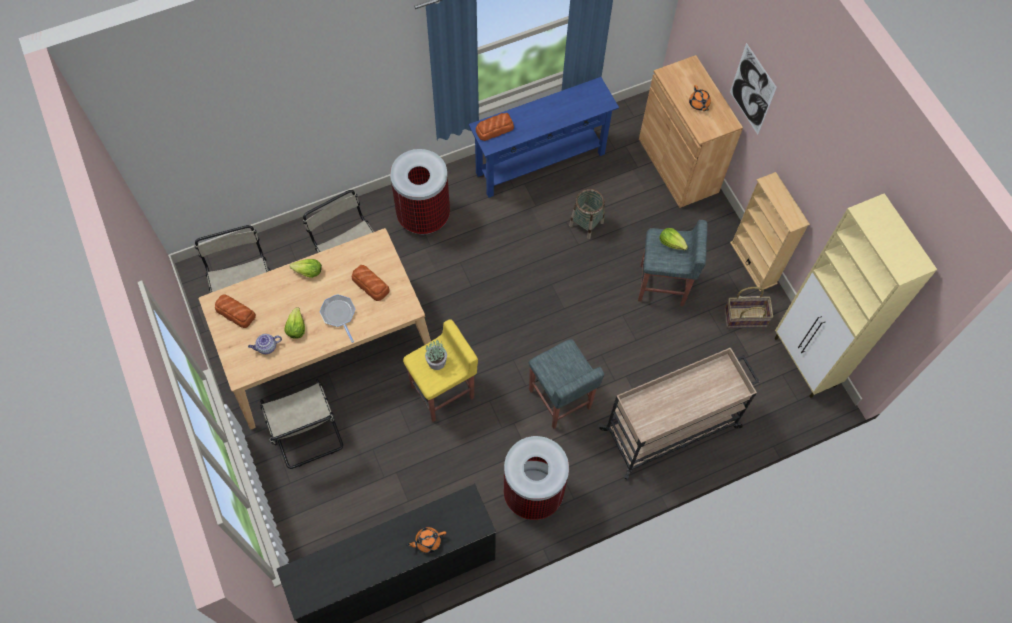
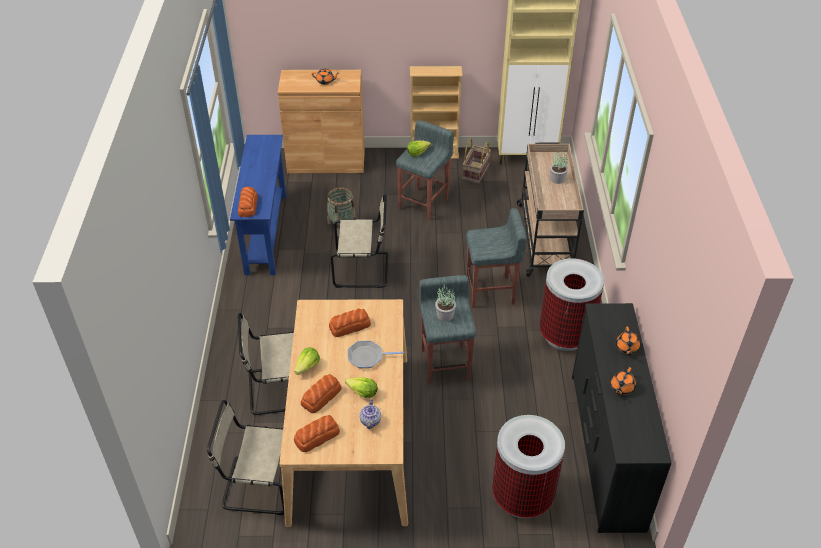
camera: 65 degrees left, 20 degrees down
(279, 297) = (321, 396): none -> bread
(307, 435) = (437, 478): beige chair -> beige chair (364, 270)
(371, 550) = (622, 388): none -> orange teapot
(423, 215) = (262, 322): trash can -> trash can (522, 496)
(443, 392) = (445, 363): yellow stool -> grey stool
(695, 400) = (557, 178): none -> potted plant
(752, 89) = (351, 34): picture -> none

